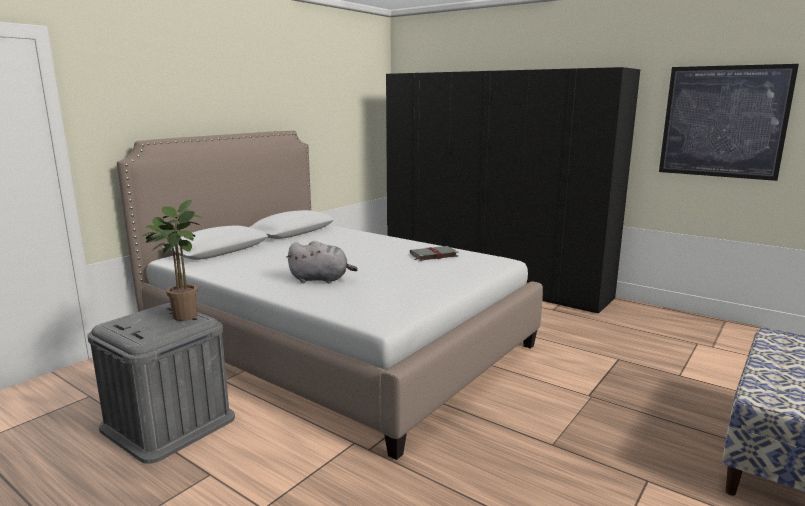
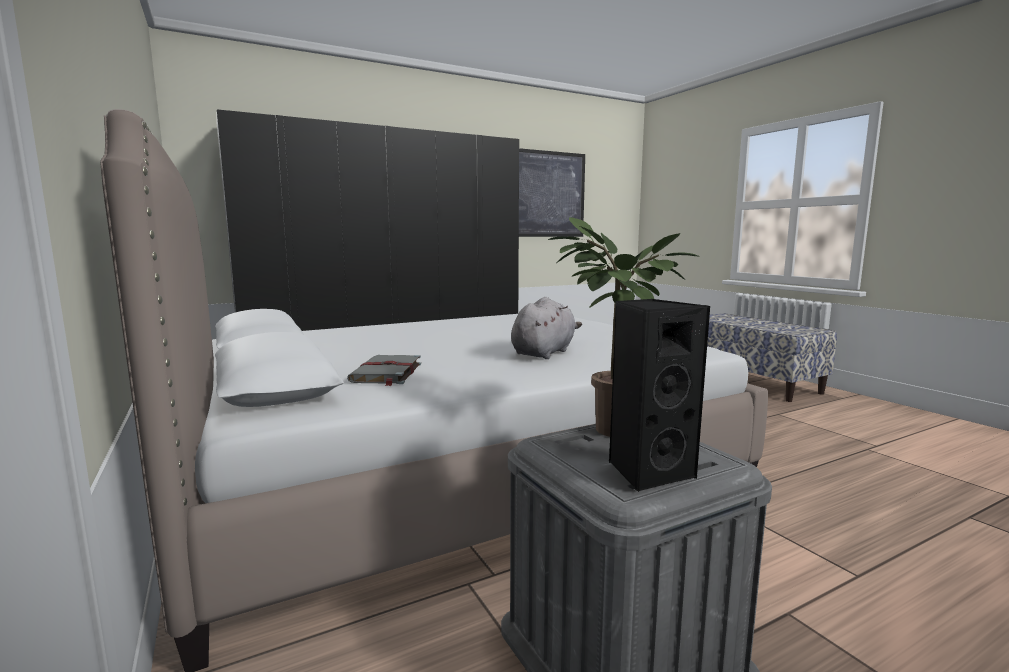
camera: 65 degrees left, 5 degrees down
(128, 326) = (648, 471): none -> black speaker
(433, 255) = (499, 321): grey book -> grey book (386, 373)

